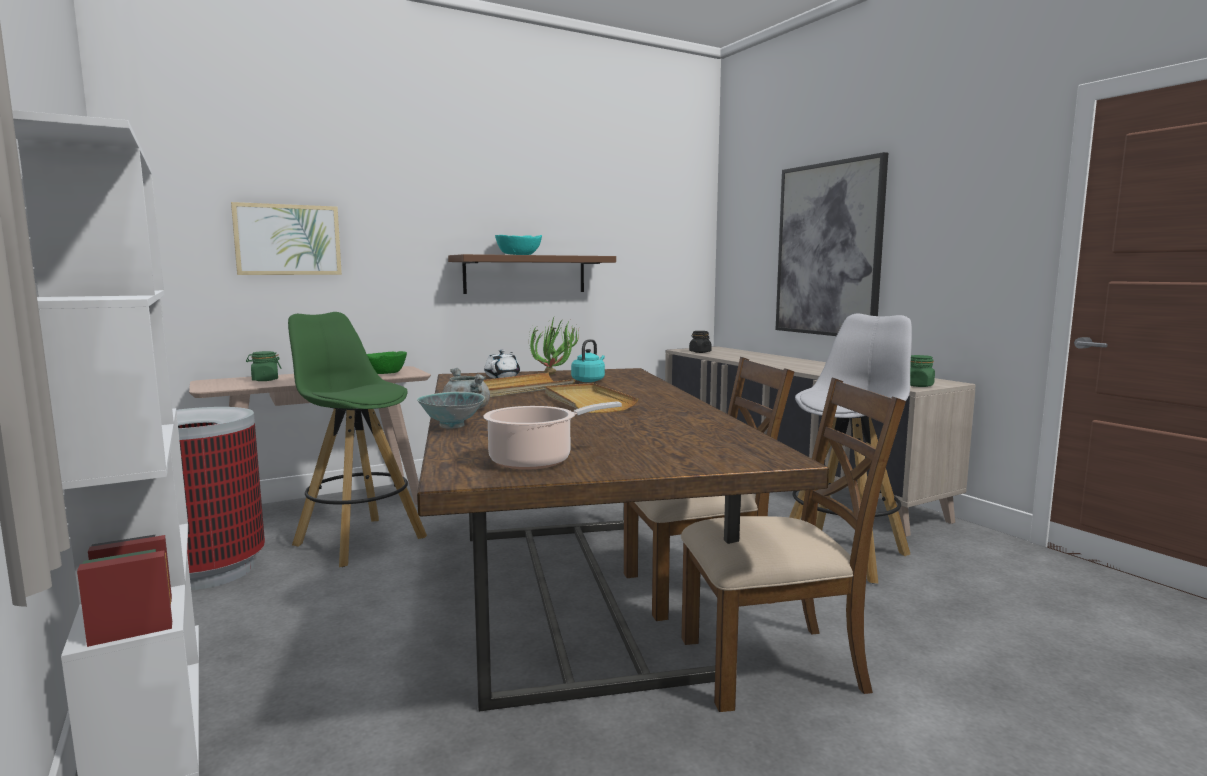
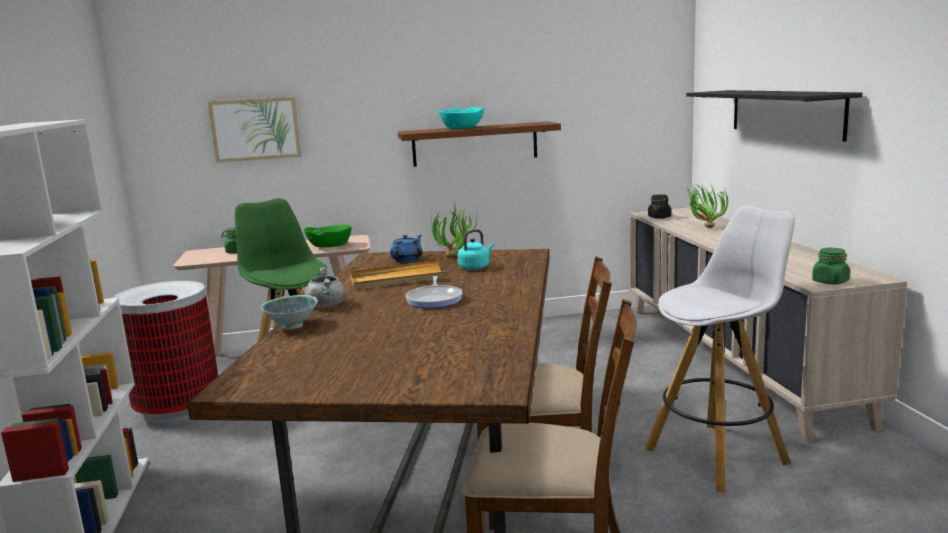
camera: 20 degrees right, 5 degrees up
(502, 377) = (407, 259): white teapot -> blue teapot
(536, 460) = (304, 374): cooking pot -> none
(586, 402) = (435, 299): beige tray -> frying pan
(752, 357) = (703, 228): none -> potted plant
(828, 250) = (785, 112): picture -> black shelf

